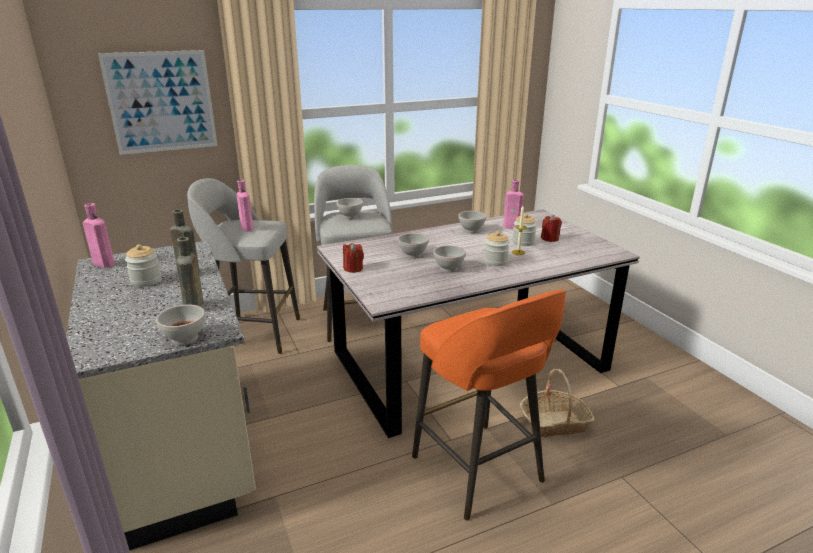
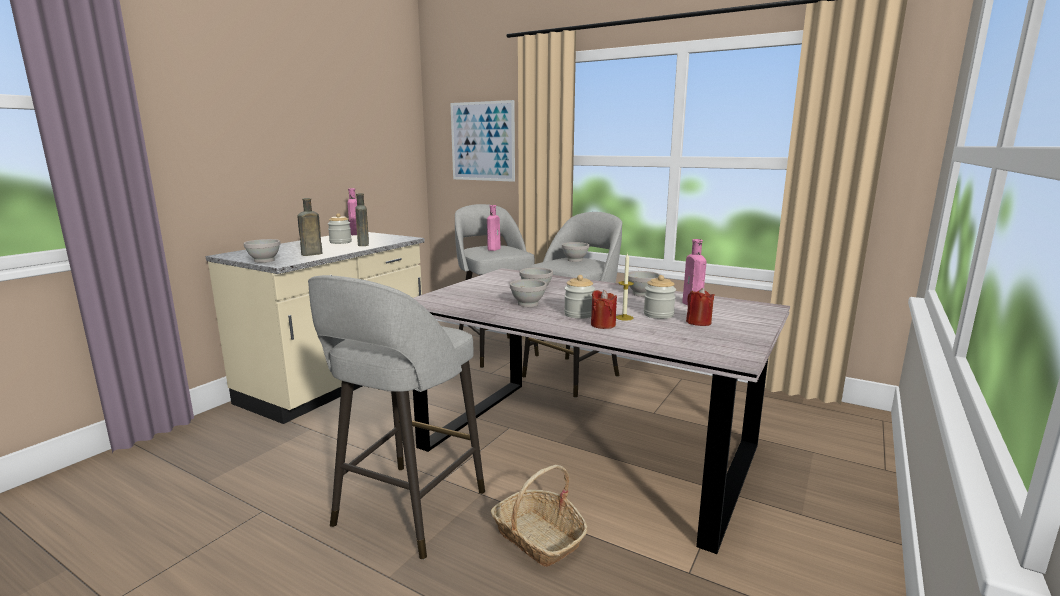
camera: 55 degrees right, 10 degrees down
(353, 268) = (474, 282): red candle -> red candle (603, 325)
(479, 471) = (407, 511): orange stool -> grey stool

